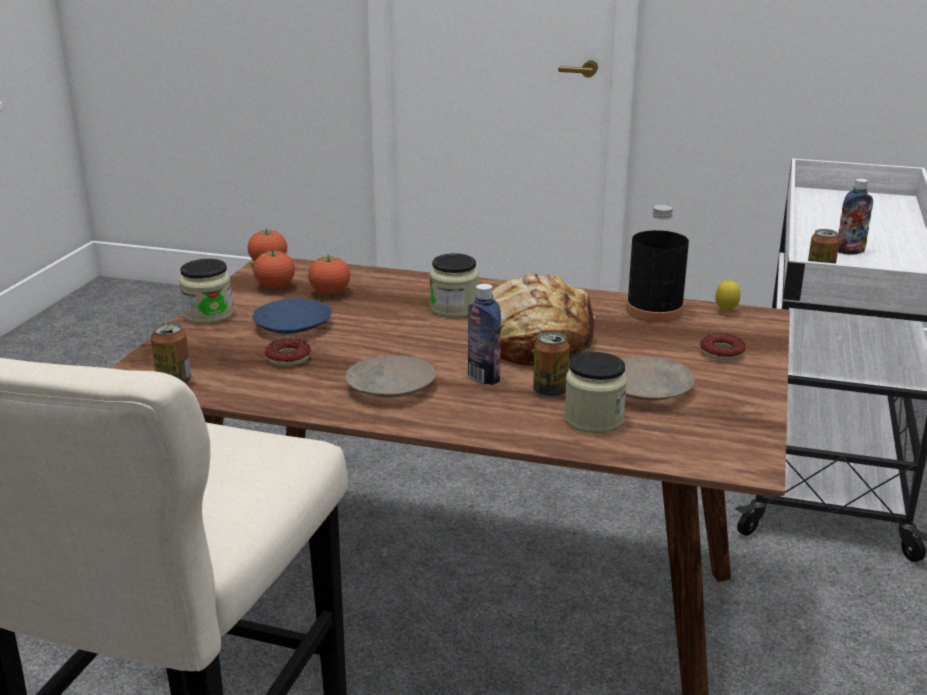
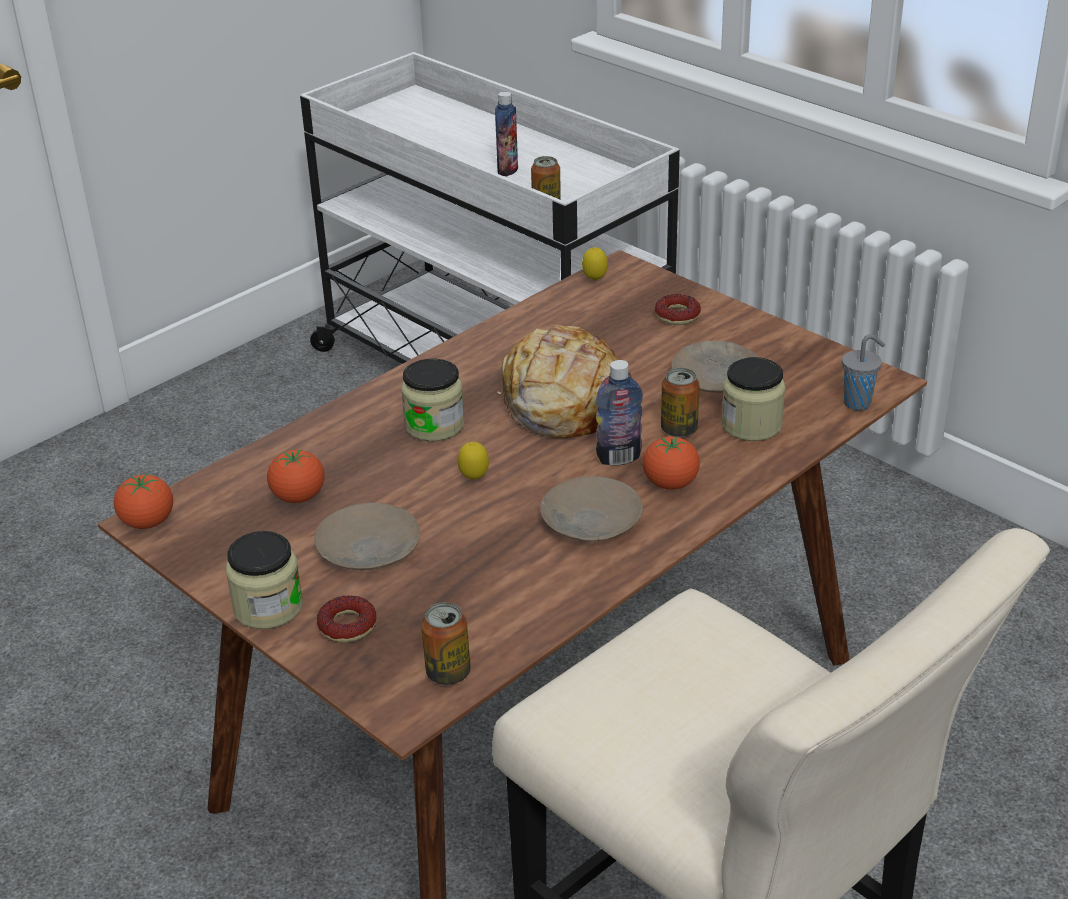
camera: 60 degrees left, 10 degrees up
(275, 287) = (233, 534): tomato -> tomato (670, 484)
(288, 358) = (459, 572): donut -> donut (347, 626)
(292, 325) = (369, 548): blue plate -> beige plate
(402, 336) = (474, 479): none -> lemon
(654, 311) = (557, 314): black bottle -> none
(694, 462) = (859, 403): none -> grey cup

